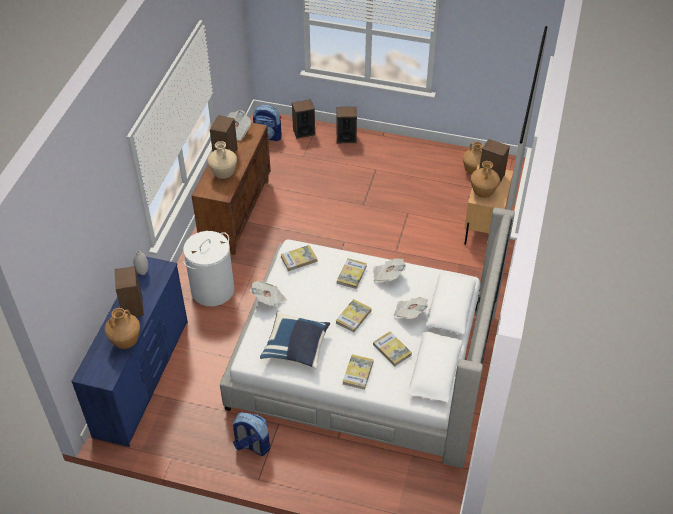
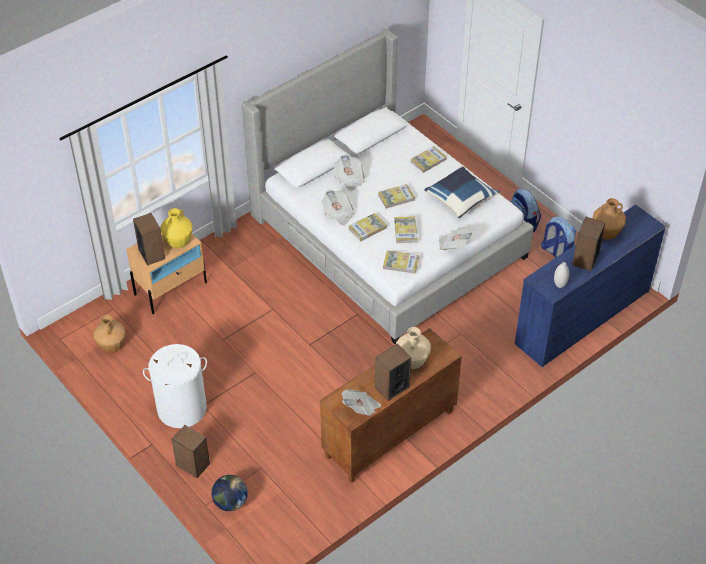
camera: 145 degrees left, 0 degrees up
(212, 290) = (471, 363): white laundry basket -> white laundry basket (181, 409)
(268, 136) = (274, 521): backpack -> backpack (556, 252)
(304, 132) = (230, 502): speaker -> globe
(392, 350) = (388, 163): book -> book (405, 231)
(483, 193) = (178, 243): brown vase -> yellow vase

